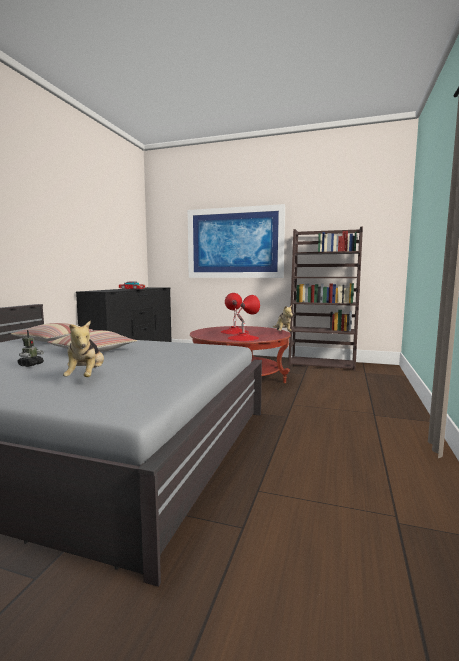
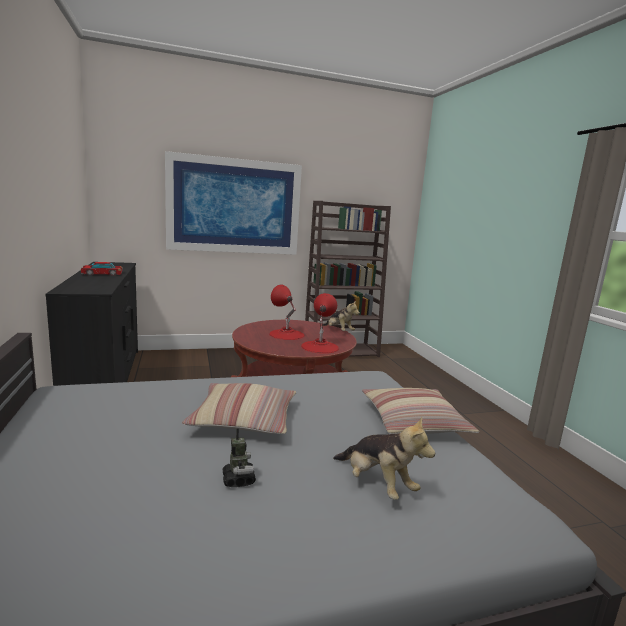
camera: 35 degrees left, 5 degrees up
(53, 340) = (114, 403): pillow -> pillow (413, 422)

